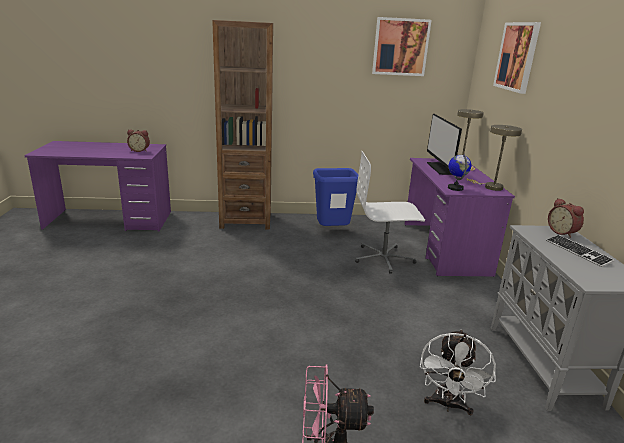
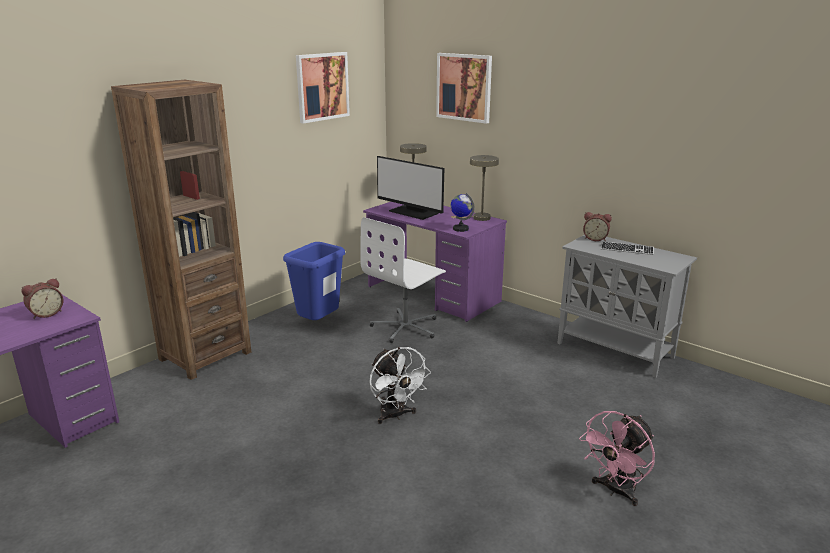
camera: 45 degrees left, 0 degrees up
(448, 405) = (614, 410): white fan -> white fan (395, 415)

